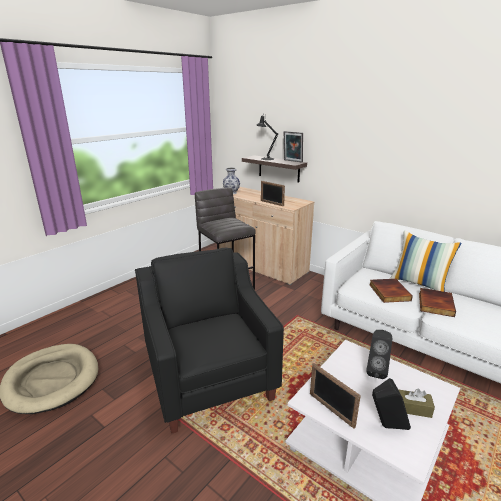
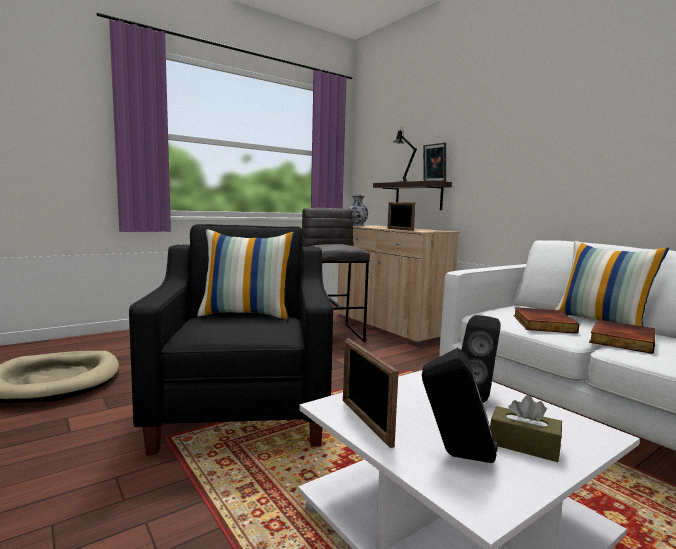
camera: 15 degrees right, 15 degrees down
(207, 321) = (247, 314): none -> pillow

